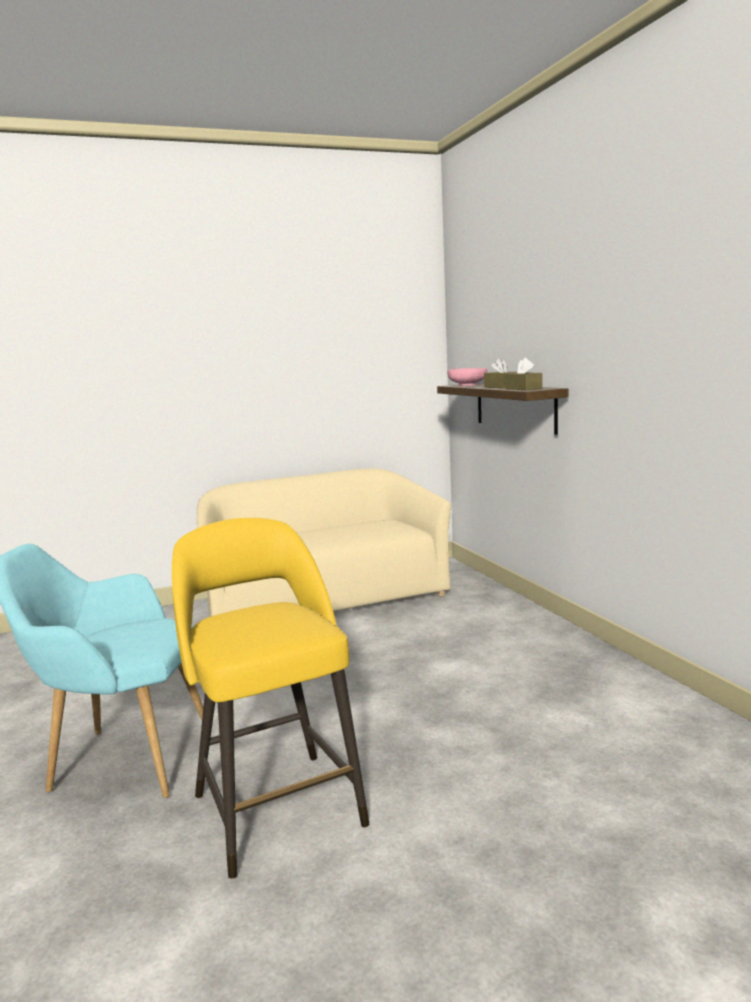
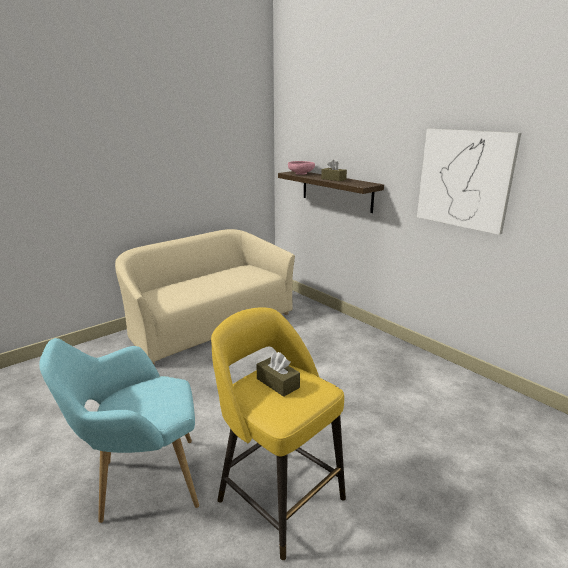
camera: 20 degrees left, 10 degrees up
(523, 389) = (355, 183): brown tissue box -> brown tissue box (278, 383)
(665, 364) = (464, 179): none -> picture

